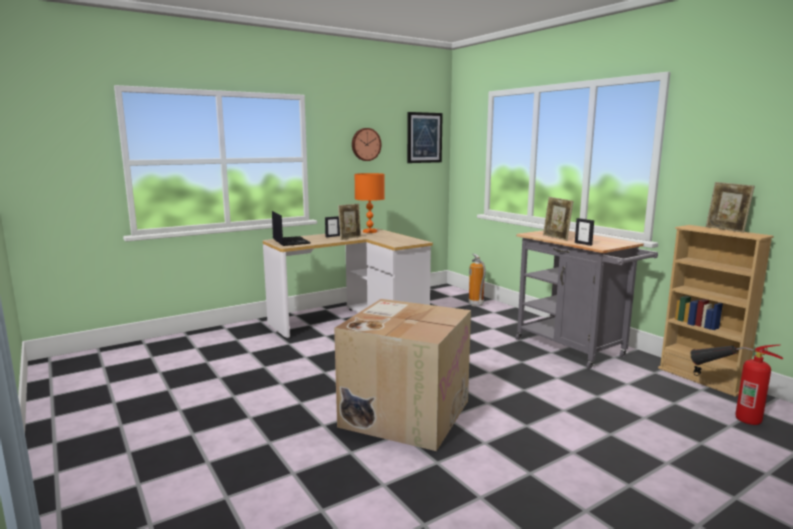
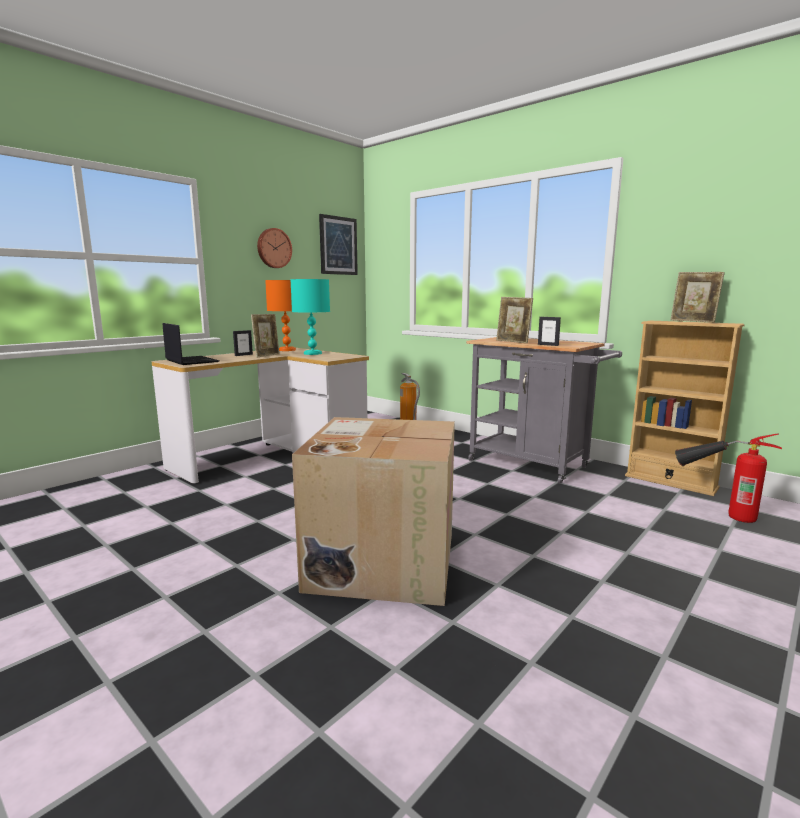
camera: 15 degrees left, 0 degrees up
(388, 237) = (312, 353): none -> turquoise table lamp

